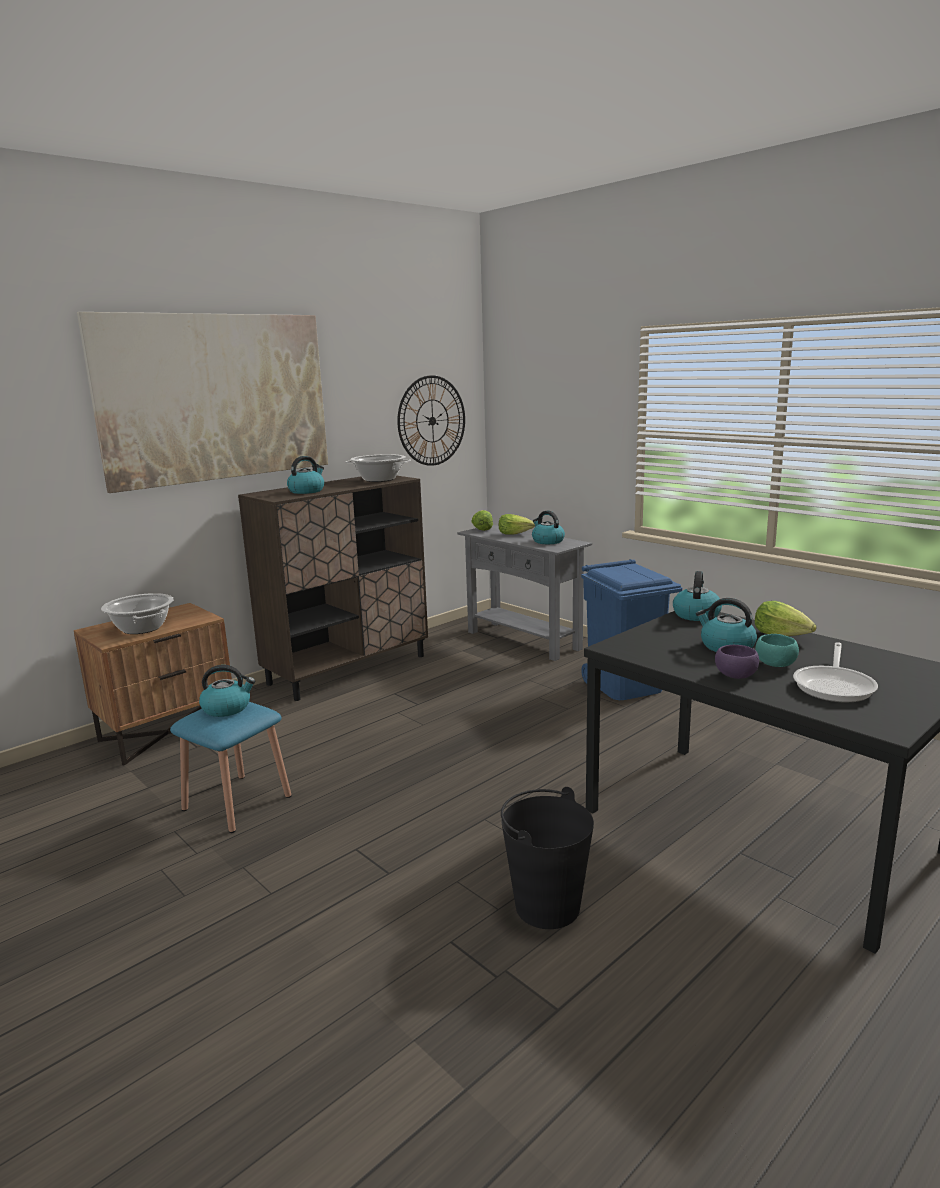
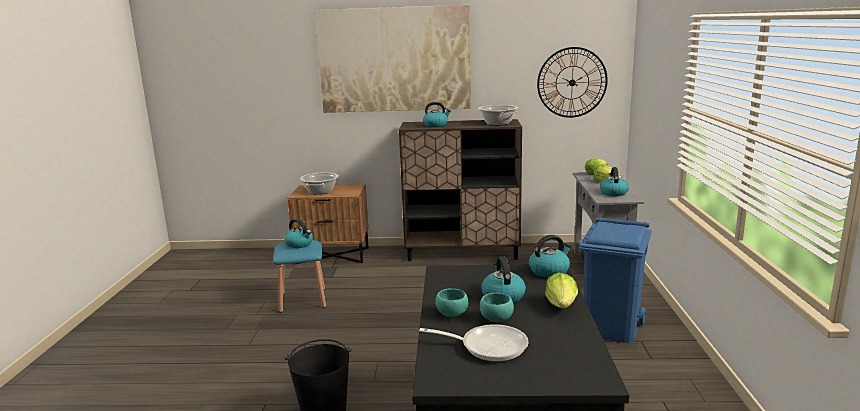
camera: 45 degrees right, 0 degrees up
(736, 676) = (451, 314): purple bowl -> turquoise bowl
(834, 686) = (488, 346): frying pan -> frying pan turned 150 degrees counterclockwise

